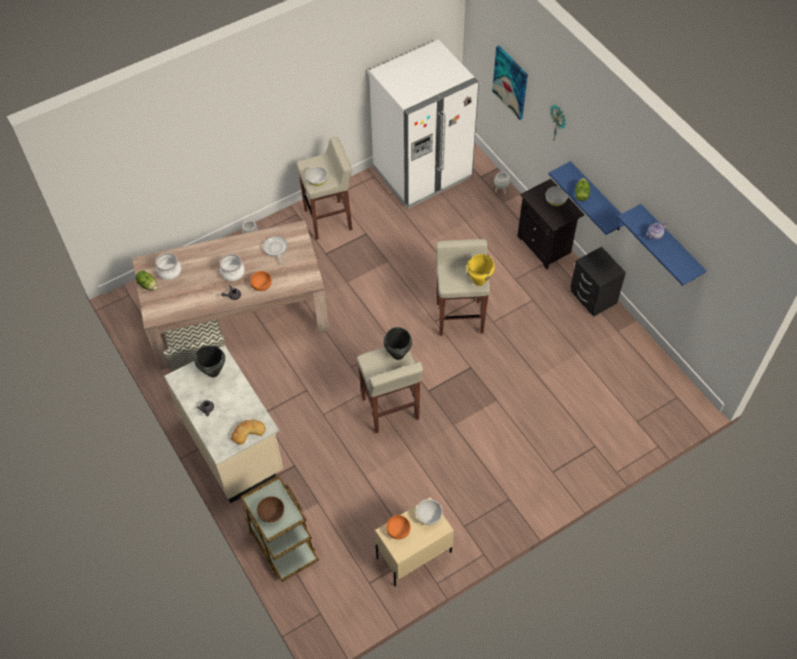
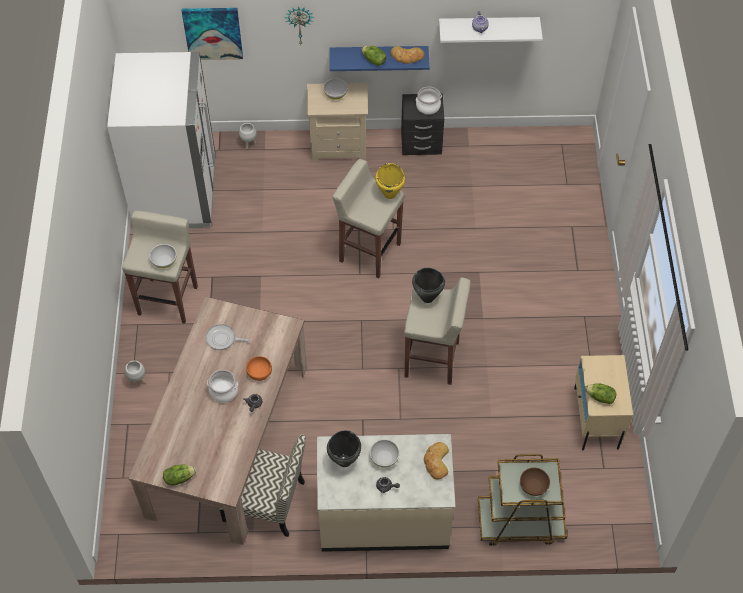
camera: 60 degrees left, 0 degrees up
(169, 271) = (177, 450): cooking pot -> cooking pot (428, 107)
(398, 530) = (600, 397): orange bowl -> lettuce
(428, 516) = (599, 366): white bowl -> white bowl (384, 458)
(545, 245) = (339, 145): black nightstand -> beige nightstand
(604, 213) = (407, 56): none -> bread
(670, 244) = (488, 27): blue shelf -> white shelf

